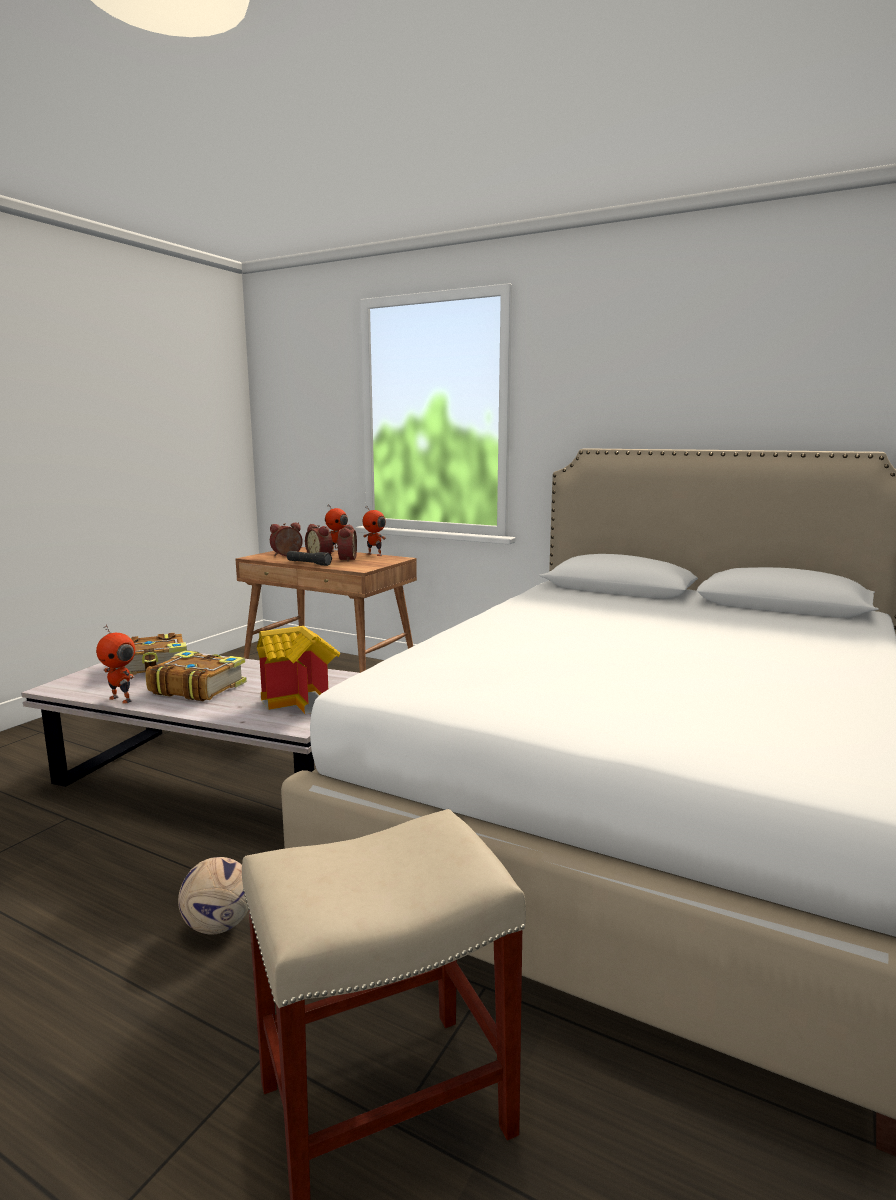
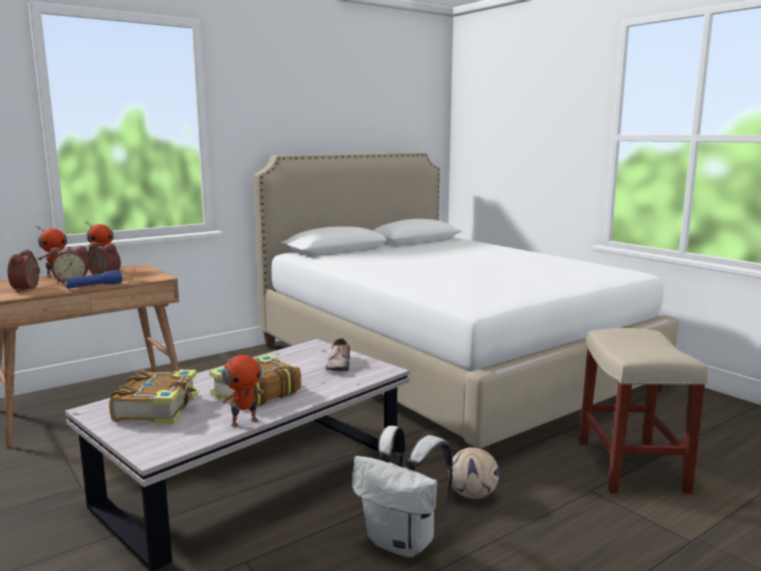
camera: 65 degrees left, 0 degrees up
(98, 896) = (403, 542): none -> white backpack
(303, 701) = (338, 364): toy house -> shoe
(308, 564) = (94, 286): black flashlight -> blue flashlight

